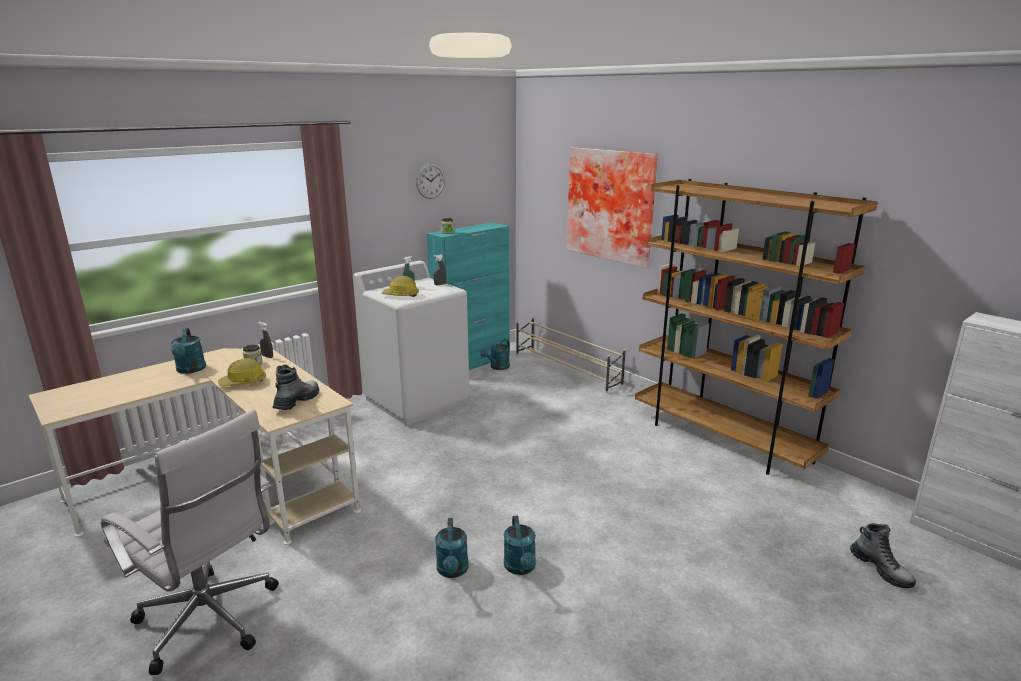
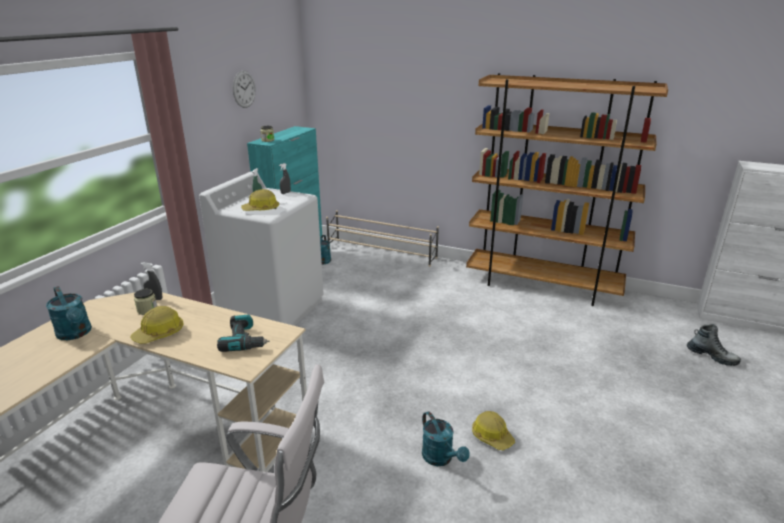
camera: 25 degrees left, 5 degrees up
(297, 401) = (245, 340): boot -> power drill
(521, 568) = (492, 436): turquoise watering can -> hard hat
(612, 205) = (417, 101): picture -> none

